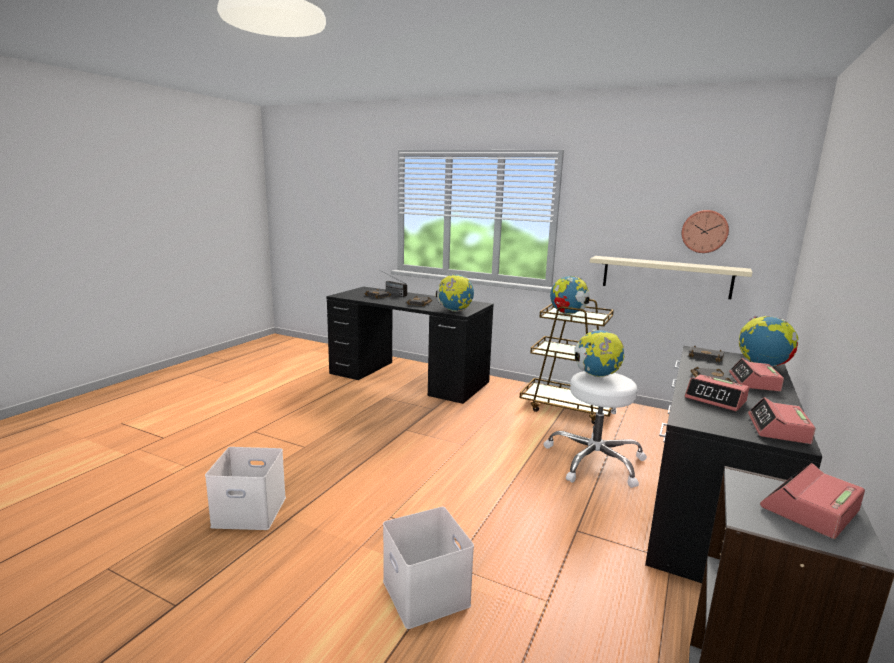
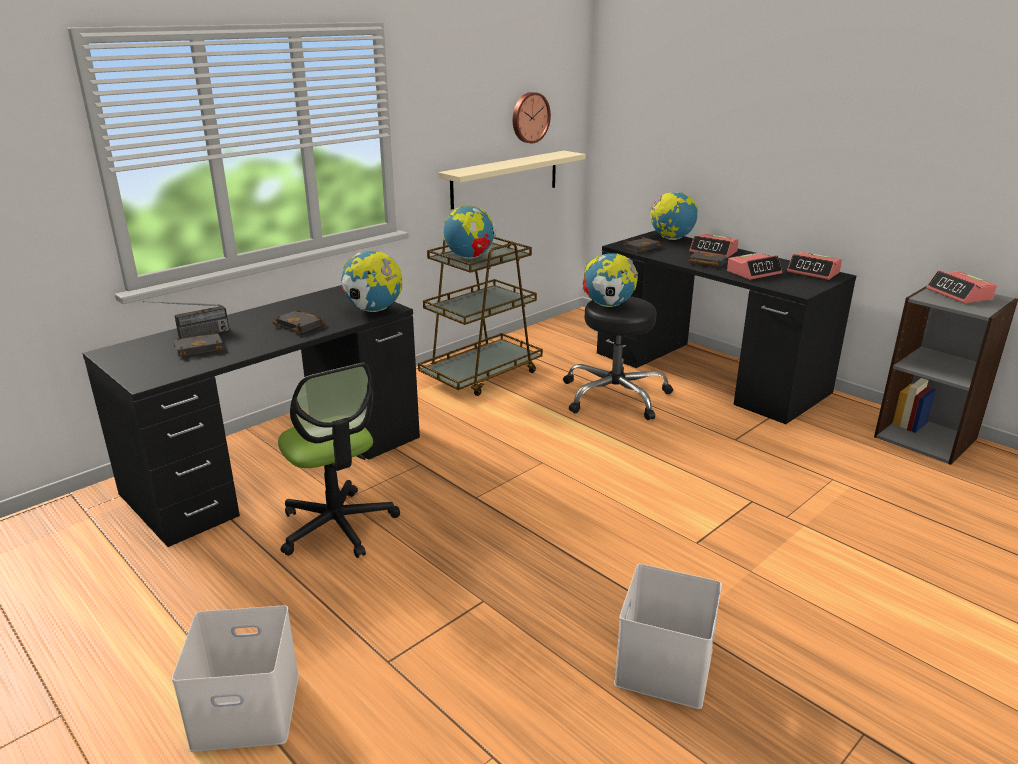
camera: 70 degrees left, 10 degrees up
(359, 401) = (337, 526): none -> office chair
(428, 593) = (828, 538): white storage box -> white storage box (249, 708)
(595, 461) = (615, 396): white stool -> black stool

